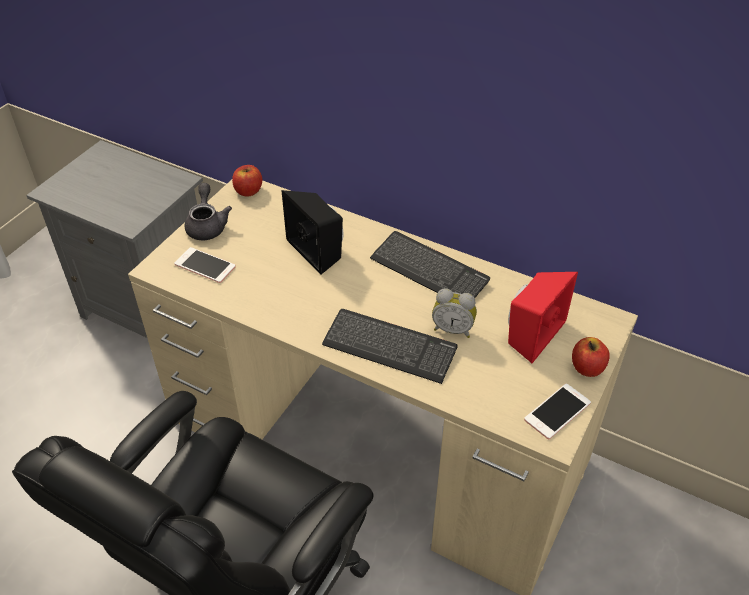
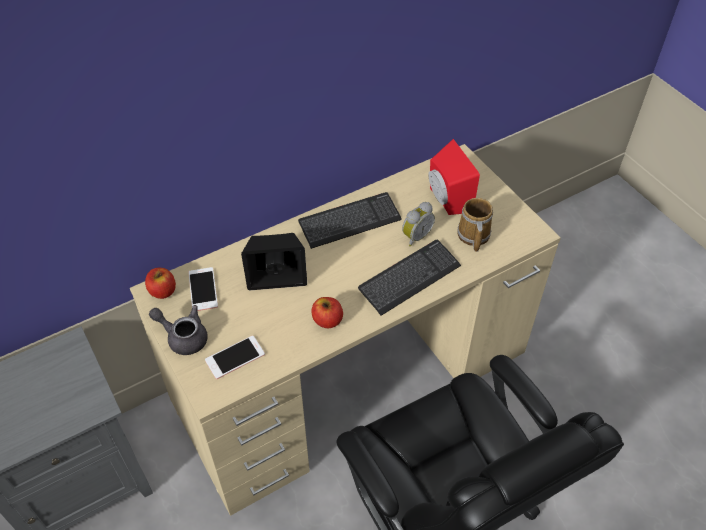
camera: 60 degrees left, 5 degrees up
(495, 377) = (472, 236): none -> mug
(557, 411) = (518, 221): phone -> phone (203, 289)
(587, 367) = (492, 189): apple -> apple (327, 320)

